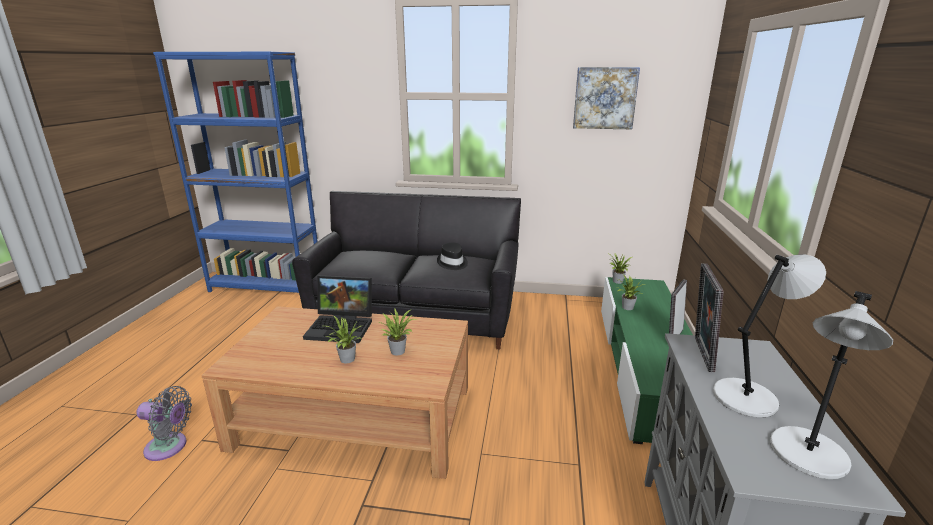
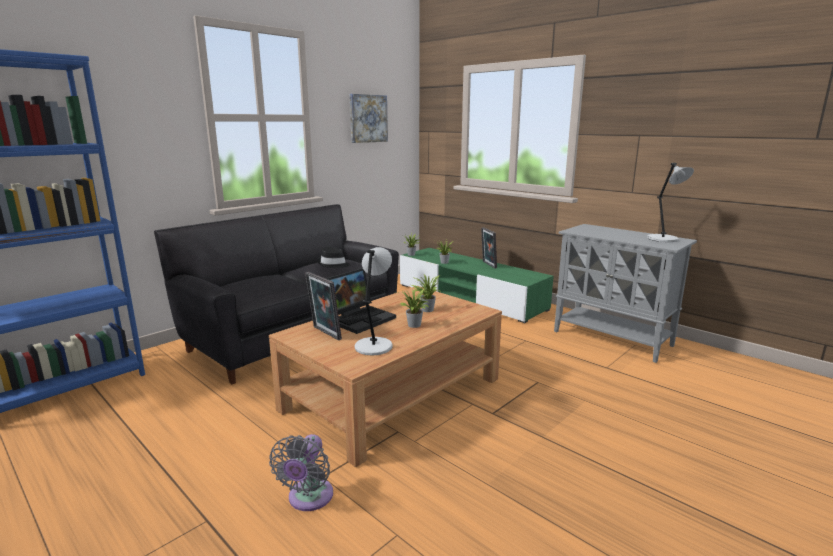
camera: 55 degrees left, 5 degrees down
(169, 447) = (308, 499): grey fan -> grey fan turned 150 degrees clockwise
(699, 353) = (583, 232): picture frame -> picture frame (324, 333)
(747, 397) = (622, 235): grey table lamp -> grey table lamp (374, 346)

